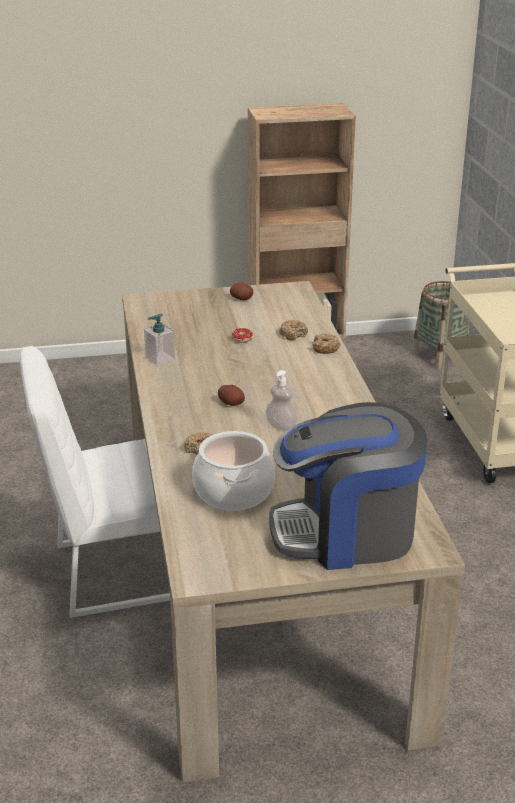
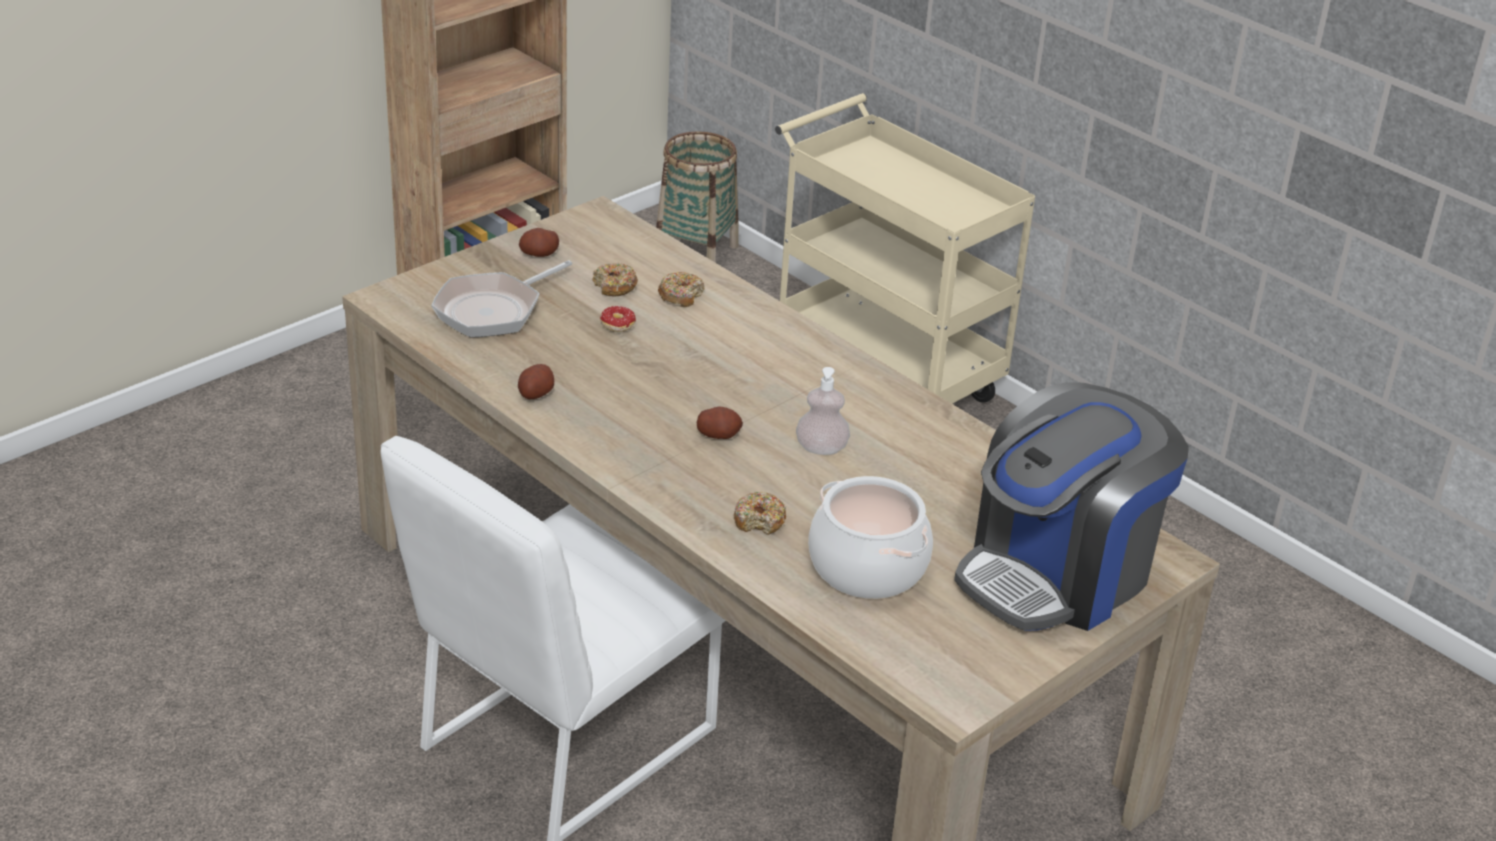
camera: 35 degrees left, 5 degrees up
(160, 358) = (535, 393): soap dispenser -> potato
(186, 317) = (494, 310): none -> frying pan
(325, 348) = (748, 306): donut -> donut (614, 286)

